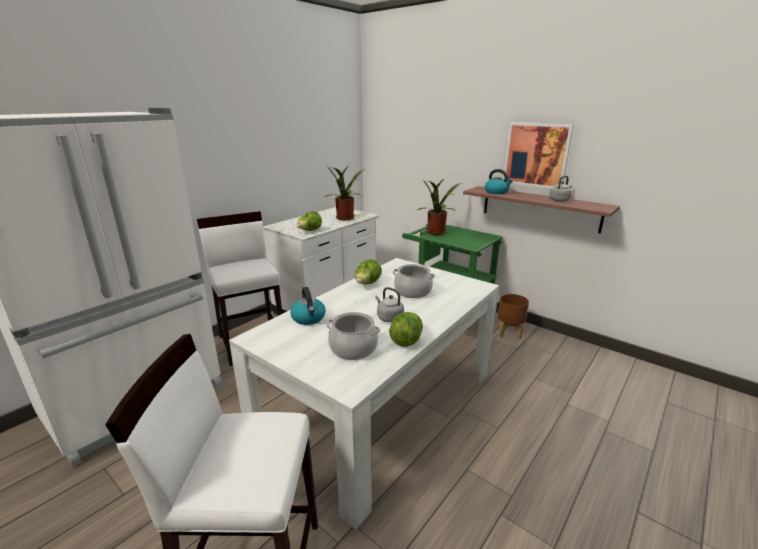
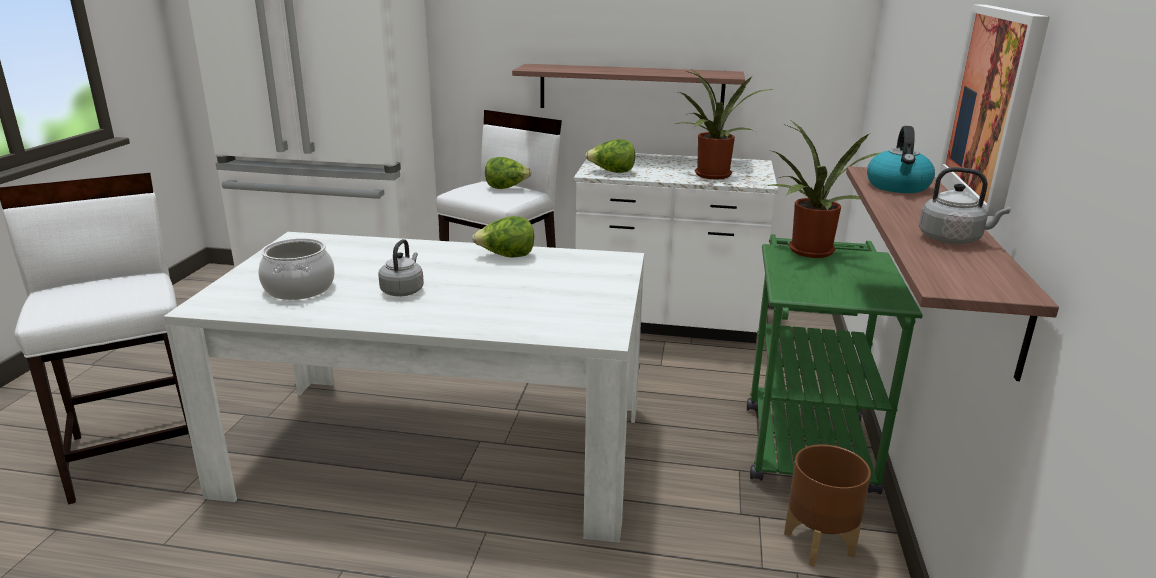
camera: 60 degrees right, 0 degrees up
(274, 185) = (631, 89): none -> shelf
(309, 318) = (364, 250): kettle -> none
(406, 340) = (341, 313): lettuce -> lettuce (506, 188)
(413, 291) = (512, 288): cooking pot -> none

